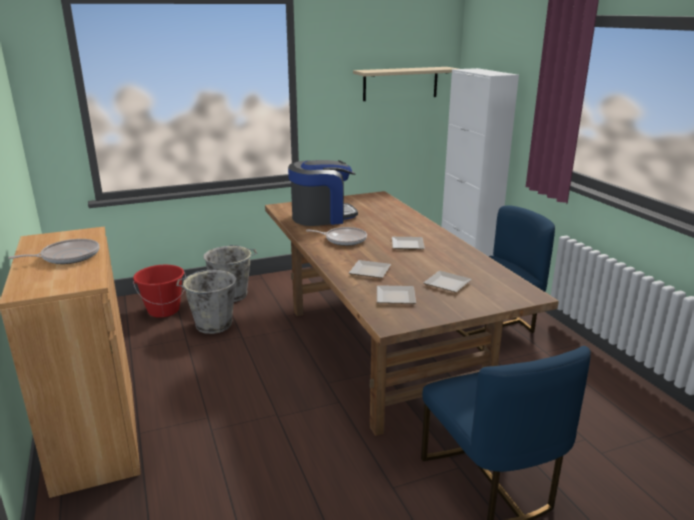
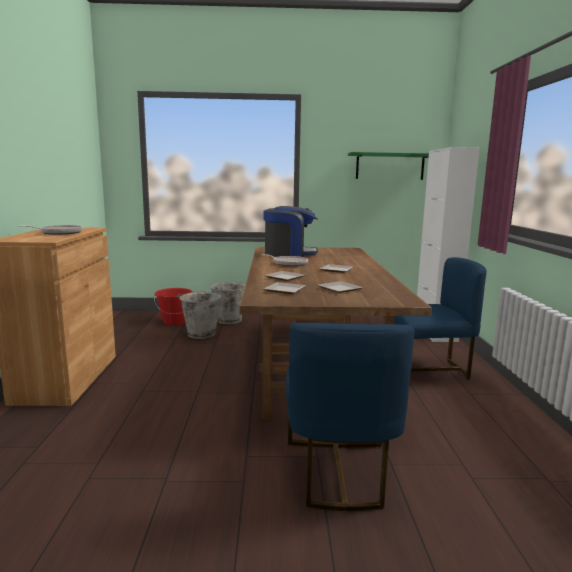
camera: 20 degrees right, 10 degrees down
(400, 83) = (390, 166): beige shelf -> green shelf

